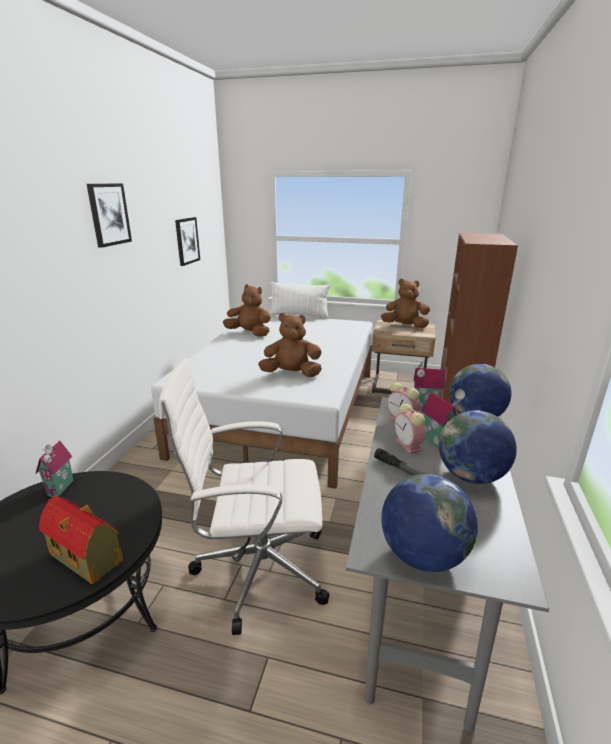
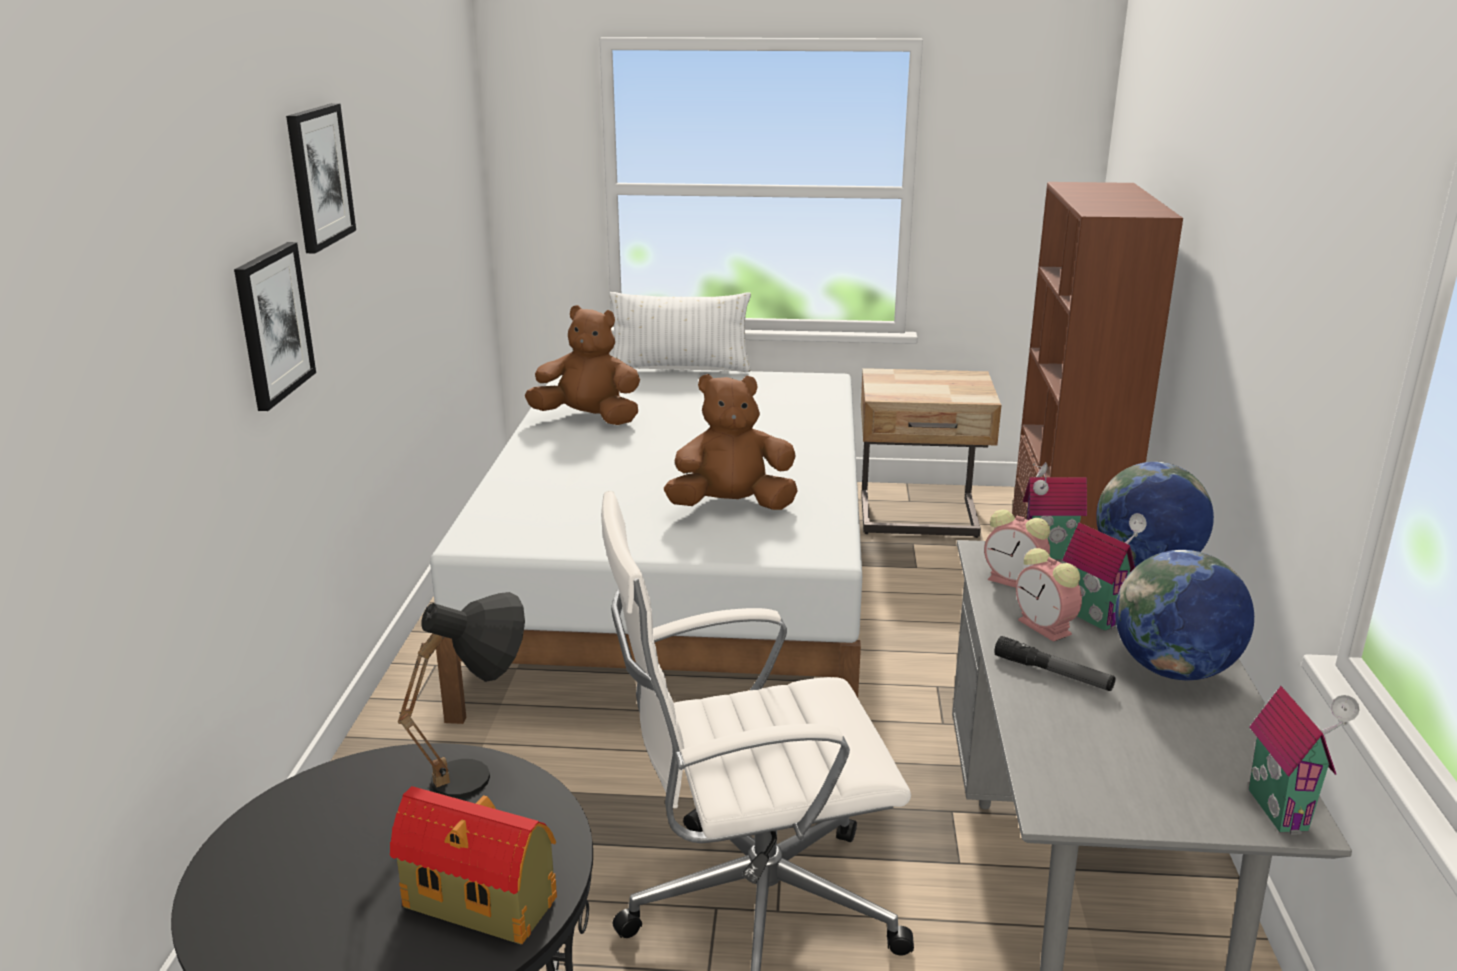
camera: 10 degrees left, 0 degrees up
(62, 488) = (342, 786): toy house -> toy house (1283, 810)
(126, 489) = (483, 774): none -> black table lamp
(187, 241) = (432, 211): picture -> picture (273, 324)
(405, 326) = (927, 380): brown plush toy -> none
(422, 555) = (1139, 801): globe -> none

